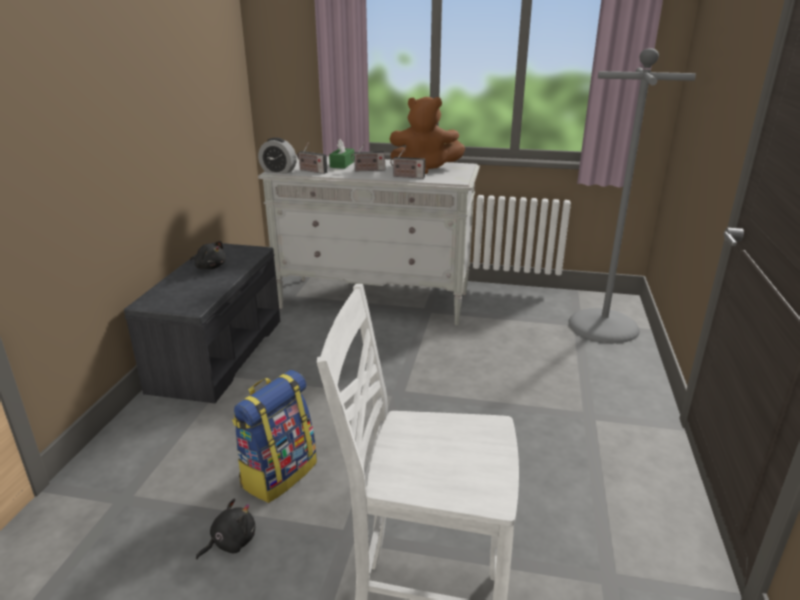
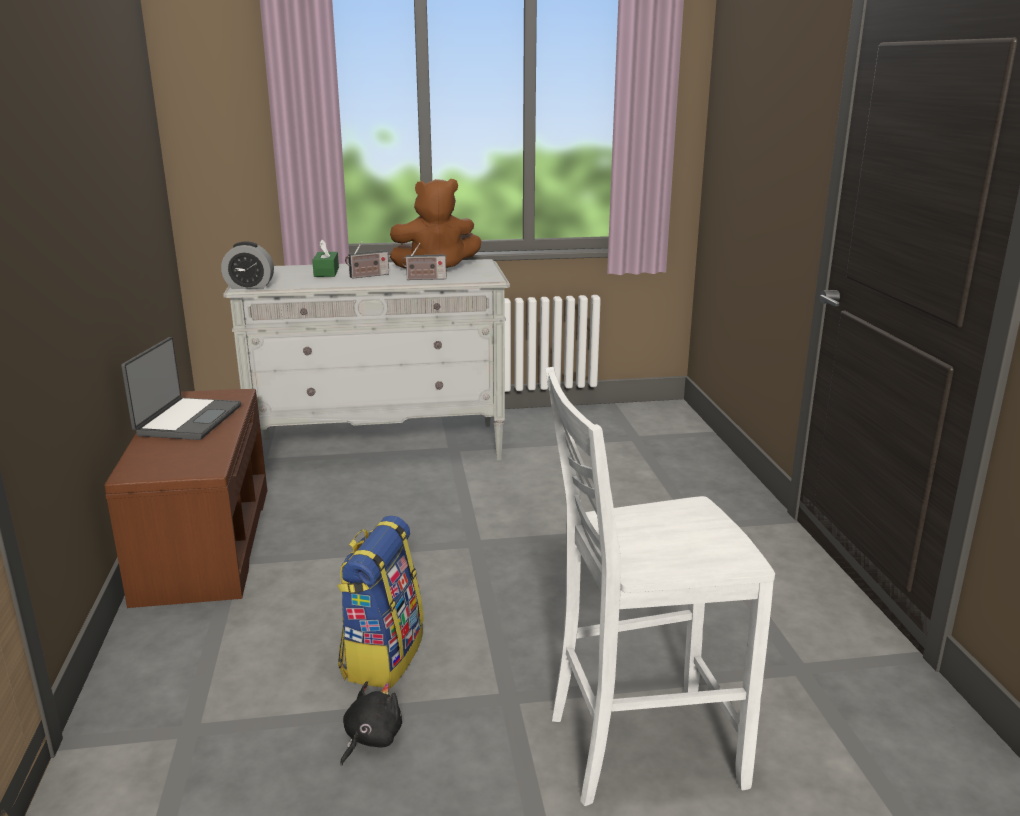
camera: 20 degrees left, 5 degrees down
(210, 267) = (187, 420): black plush toy -> laptop
(217, 353) = (203, 541): grey bench -> brown bench
(311, 171) = (294, 282): radio -> none
(603, 326) = (663, 436): grey clothes rack -> none

